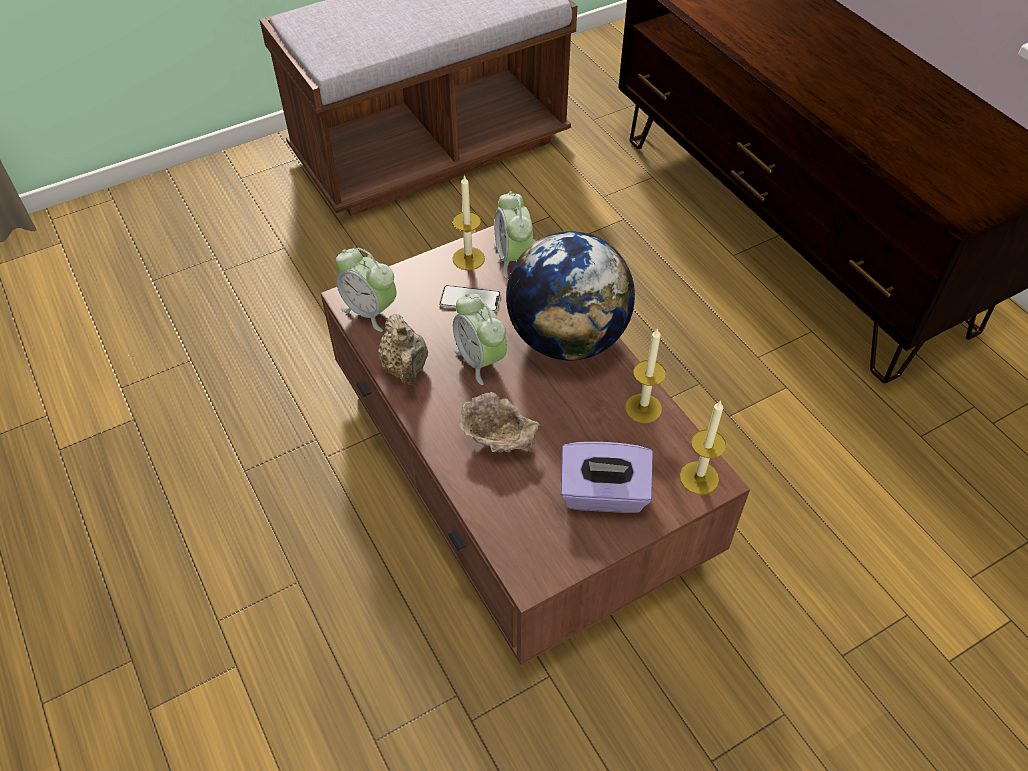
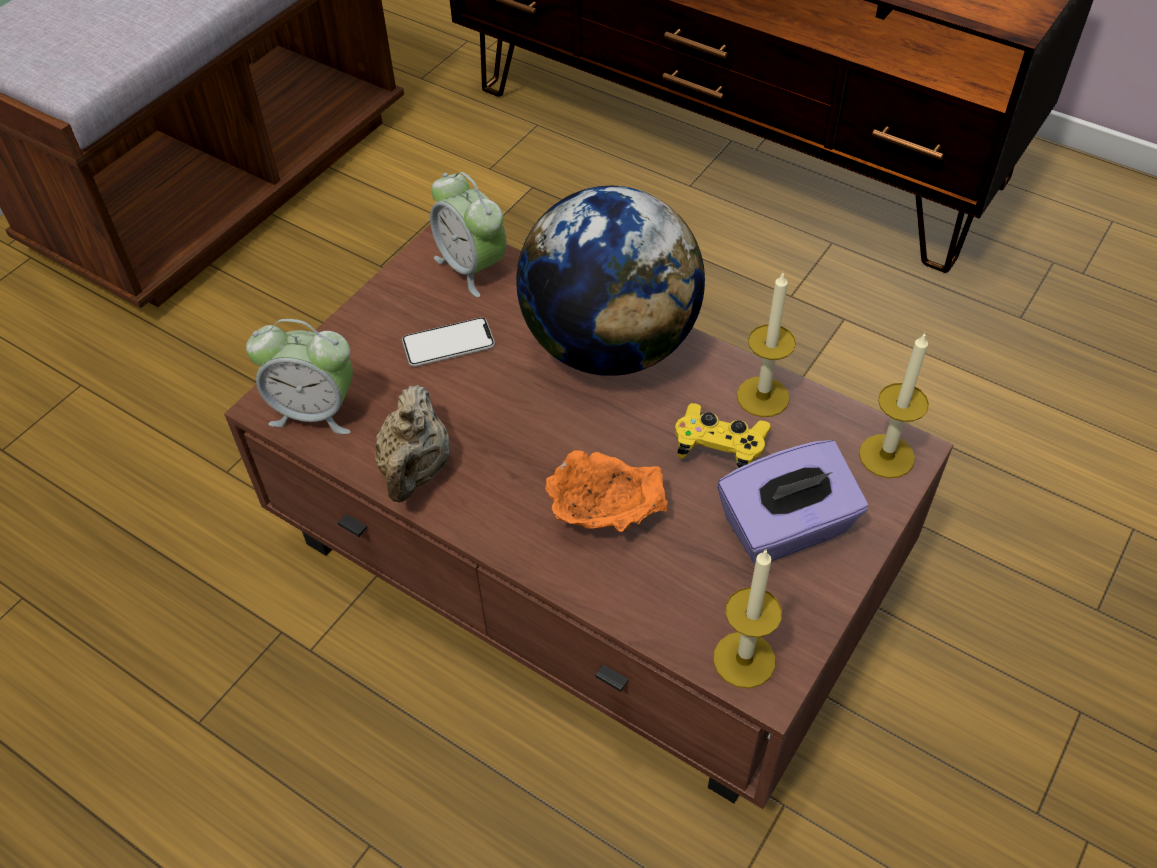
camera: 25 degrees left, 0 degrees up
(405, 369) = (416, 470): beige teapot -> beige teapot turned 45 degrees clockwise
(468, 258) = (411, 290): candle -> candle (744, 659)
(480, 360) = (513, 418): alarm clock -> none
(498, 441) = (606, 516): beige bowl -> orange bowl
(594, 429) = (720, 448): none -> yellow game controller

